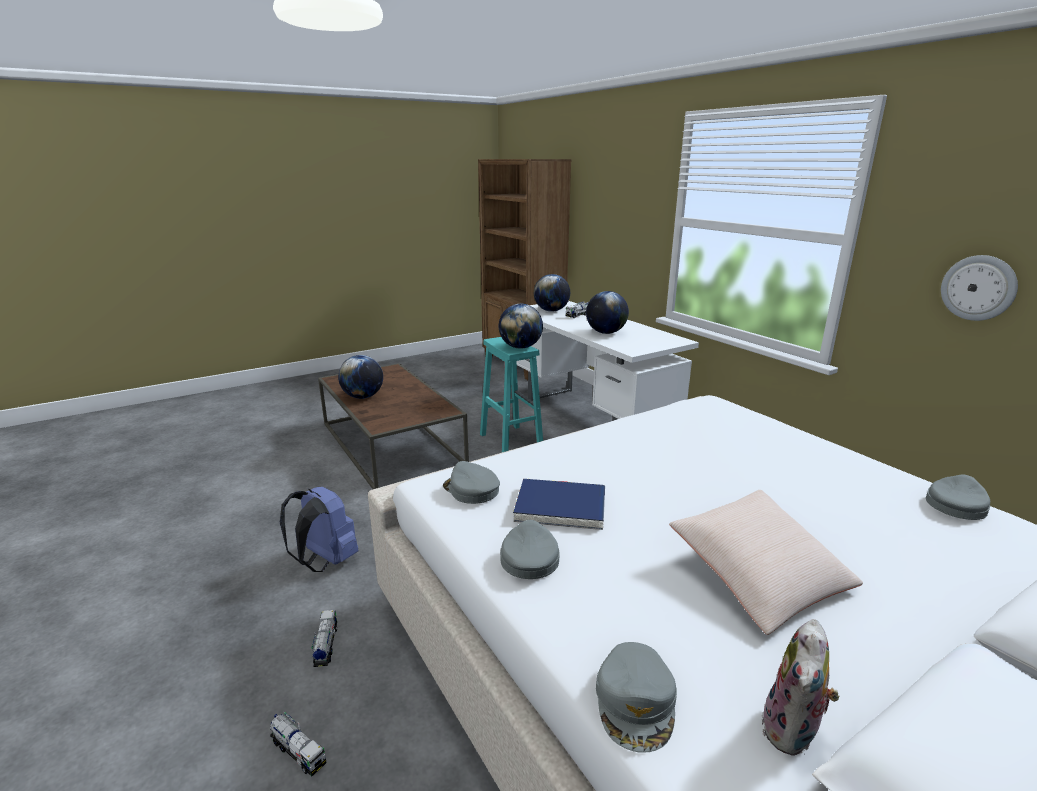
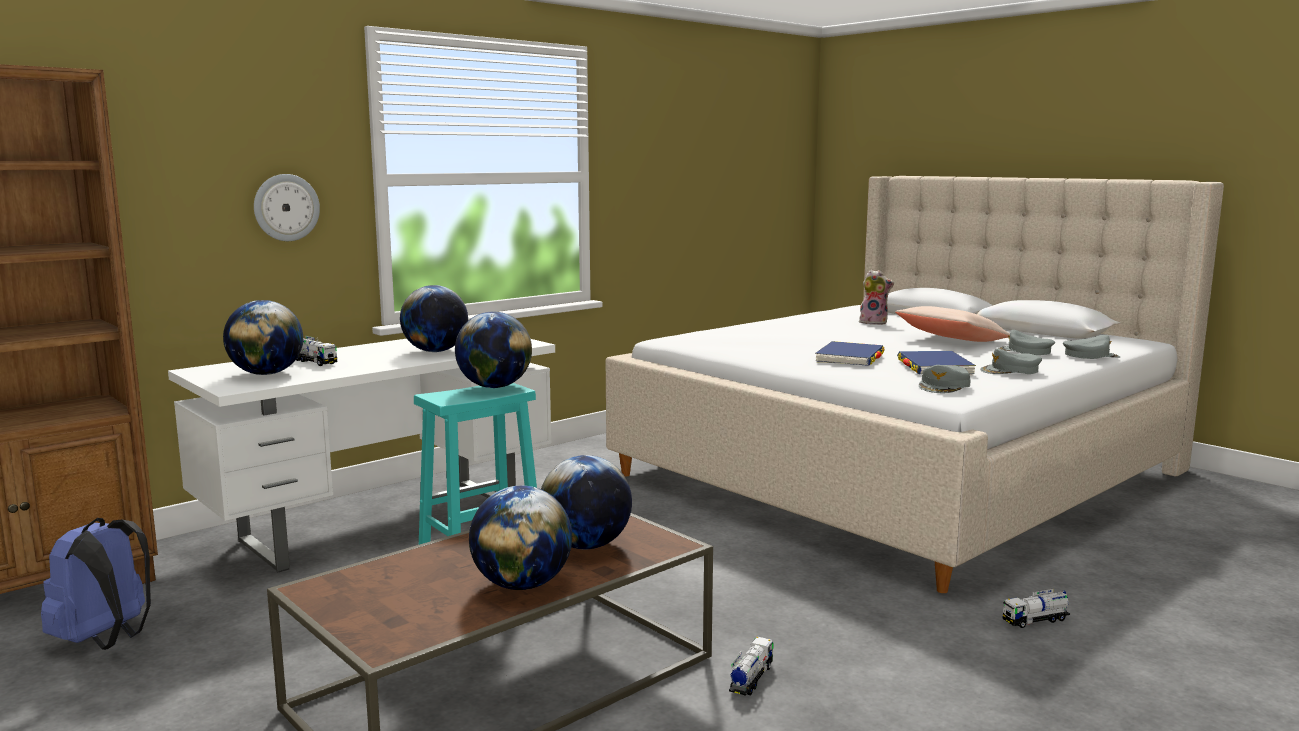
camera: 100 degrees left, 10 degrees down
(298, 752) = (1146, 603): toy truck -> toy truck (751, 679)
(325, 561) = (909, 658): blue backpack -> blue backpack (106, 639)
(394, 409) = (586, 545): none -> globe
(615, 468) = (850, 358): none -> blue book
(793, 732) = (1063, 341): plush toy -> plush toy (874, 323)
(956, 504) = (815, 314): grey cap -> grey cap (1025, 351)
(978, 288) = (668, 199): wall clock -> wall clock (286, 207)

